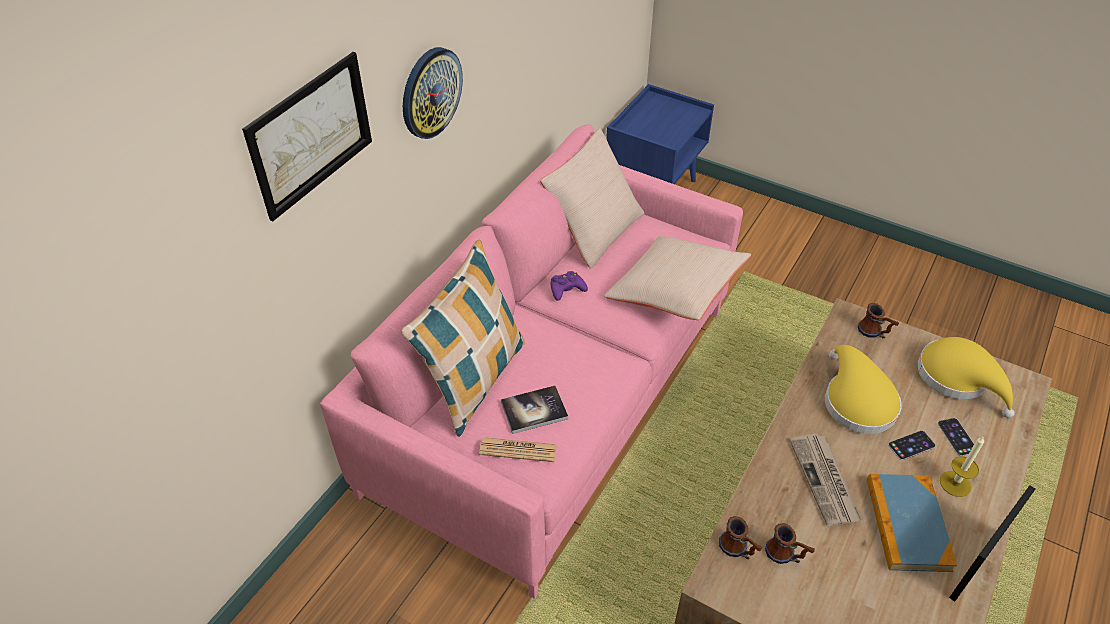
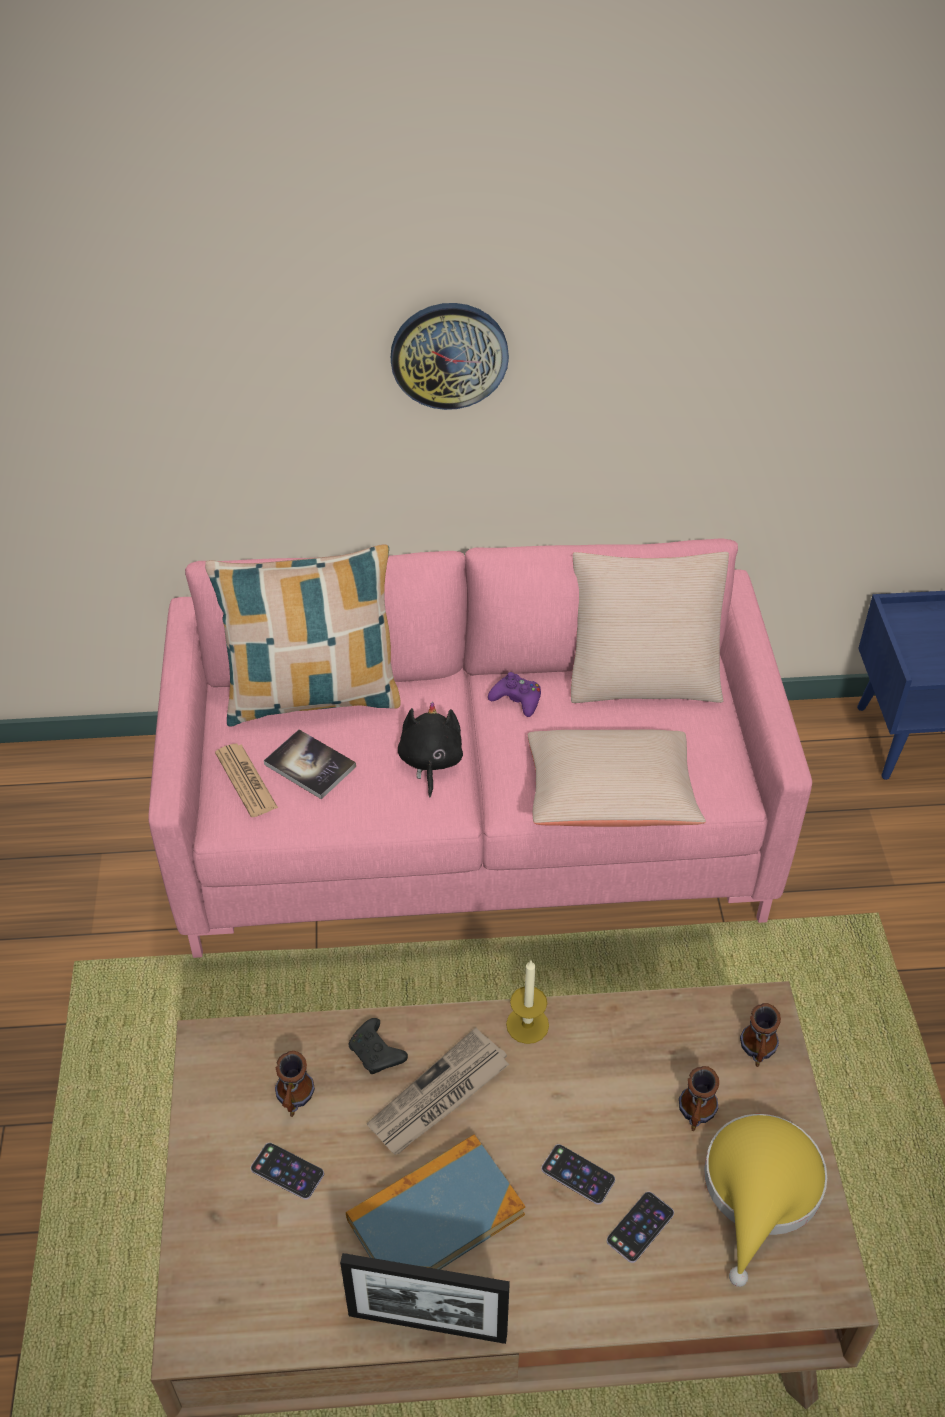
camera: 55 degrees right, 0 degrees up
(311, 135) = (228, 307): picture -> none
(581, 352) = (430, 762): none -> black plush toy
(738, 550) = (268, 1049): mug -> mug (695, 1115)
(776, 495) = (377, 1053): none -> black game controller
(837, 584) = (287, 1171): none -> phone
(856, 401) = (606, 1079): yellow hat -> none
(955, 483) = (550, 1252): candle -> candle (527, 1025)

